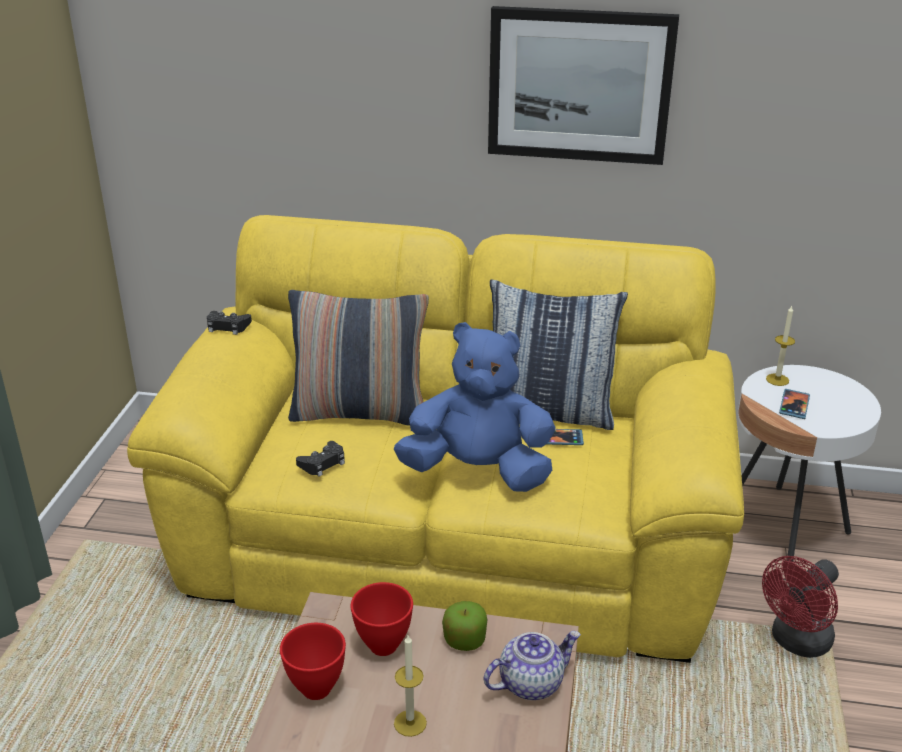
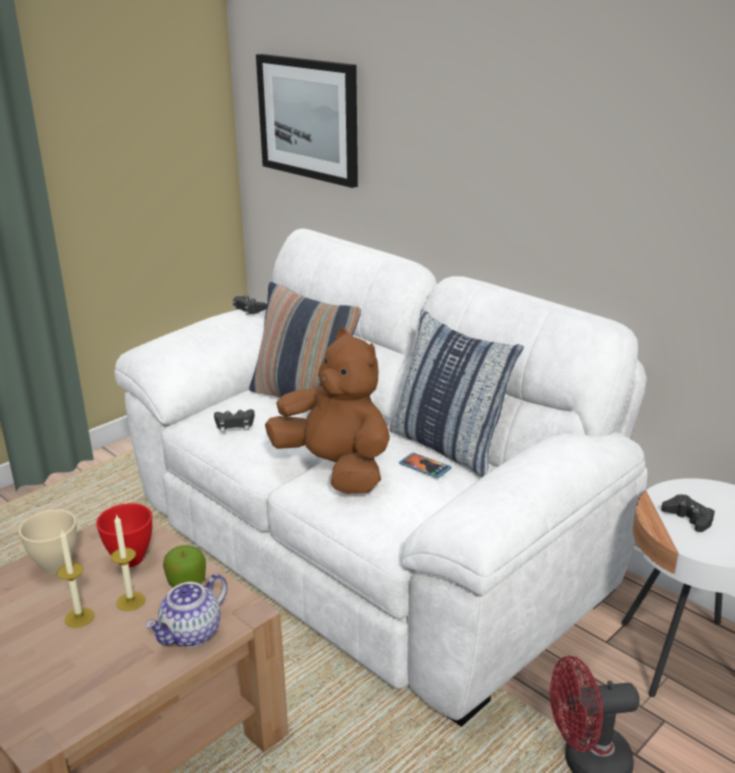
camera: 35 degrees right, 5 degrees down
(318, 688) = (57, 566): red bowl -> beige bowl
(451, 539) = (369, 543): yellow sofa -> white sofa
(478, 472) = (335, 469): blue plush toy -> brown plush toy
(531, 682) = (191, 633): teapot -> teapot turned 120 degrees clockwise
(579, 85) = (552, 146): picture -> picture (308, 118)
(777, 379) = (699, 491): candle -> candle (130, 601)
(794, 405) = (688, 518): phone -> black game controller

